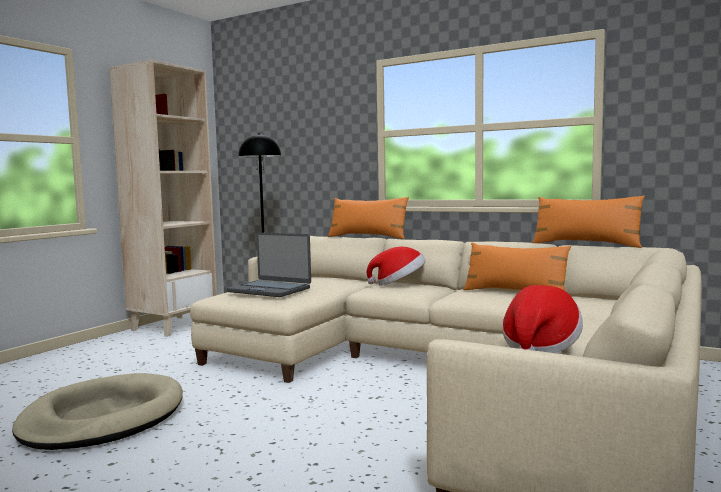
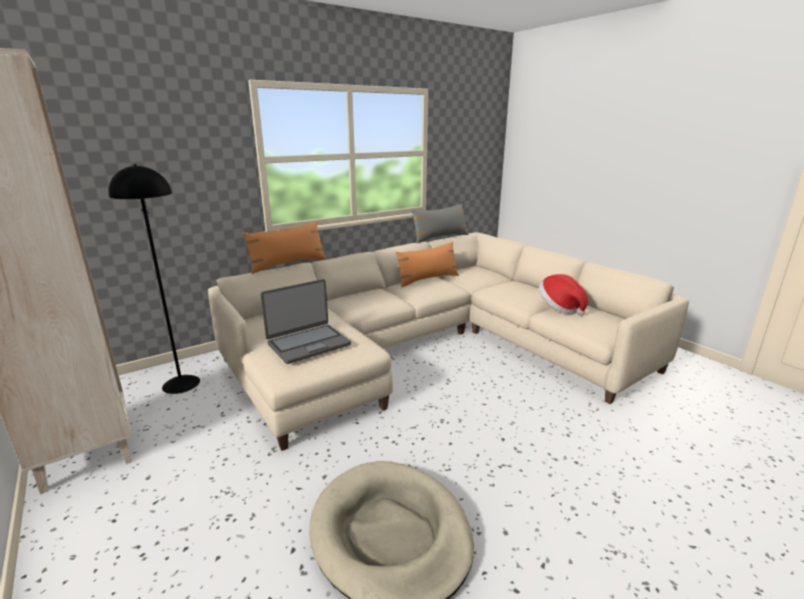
camera: 65 degrees left, 15 degrees up
(398, 284) = (357, 298): hat -> none
(586, 244) = (439, 238): orange pillow -> grey pillow

